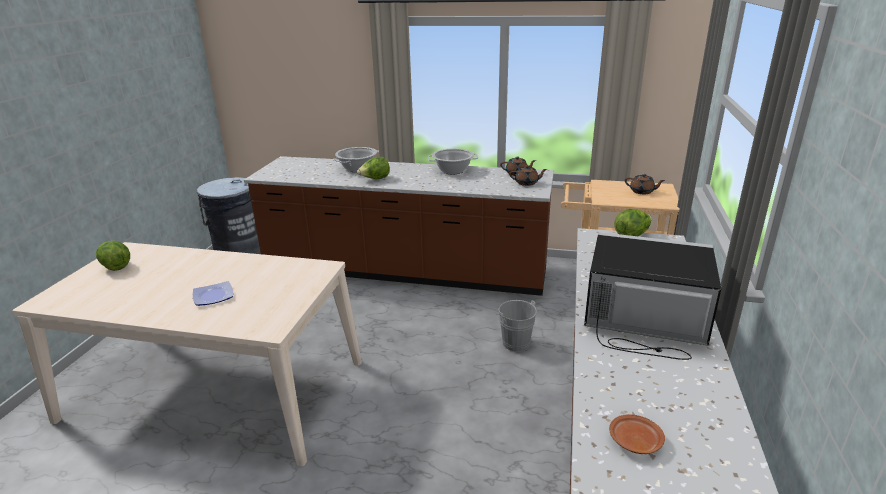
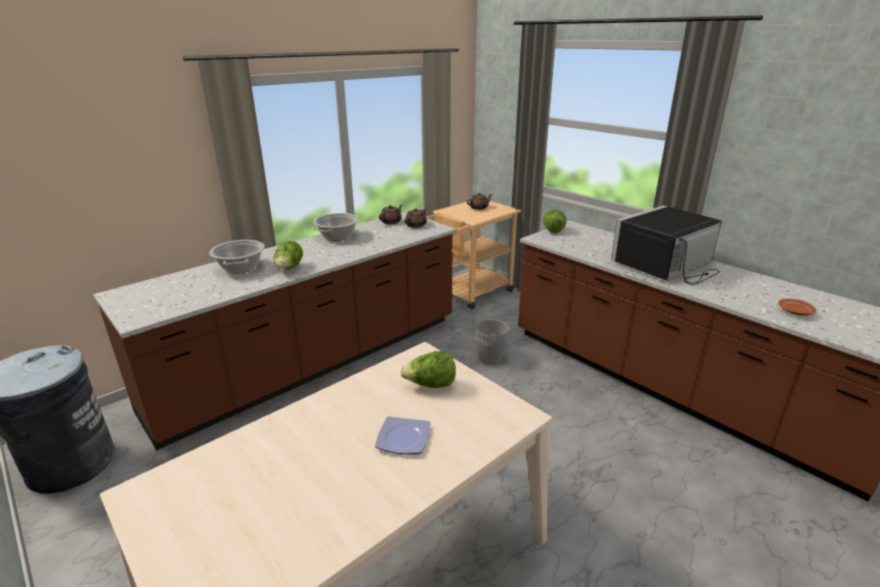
camera: 55 degrees left, 0 degrees up
(116, 266) = (187, 515): lettuce -> lettuce (430, 385)

